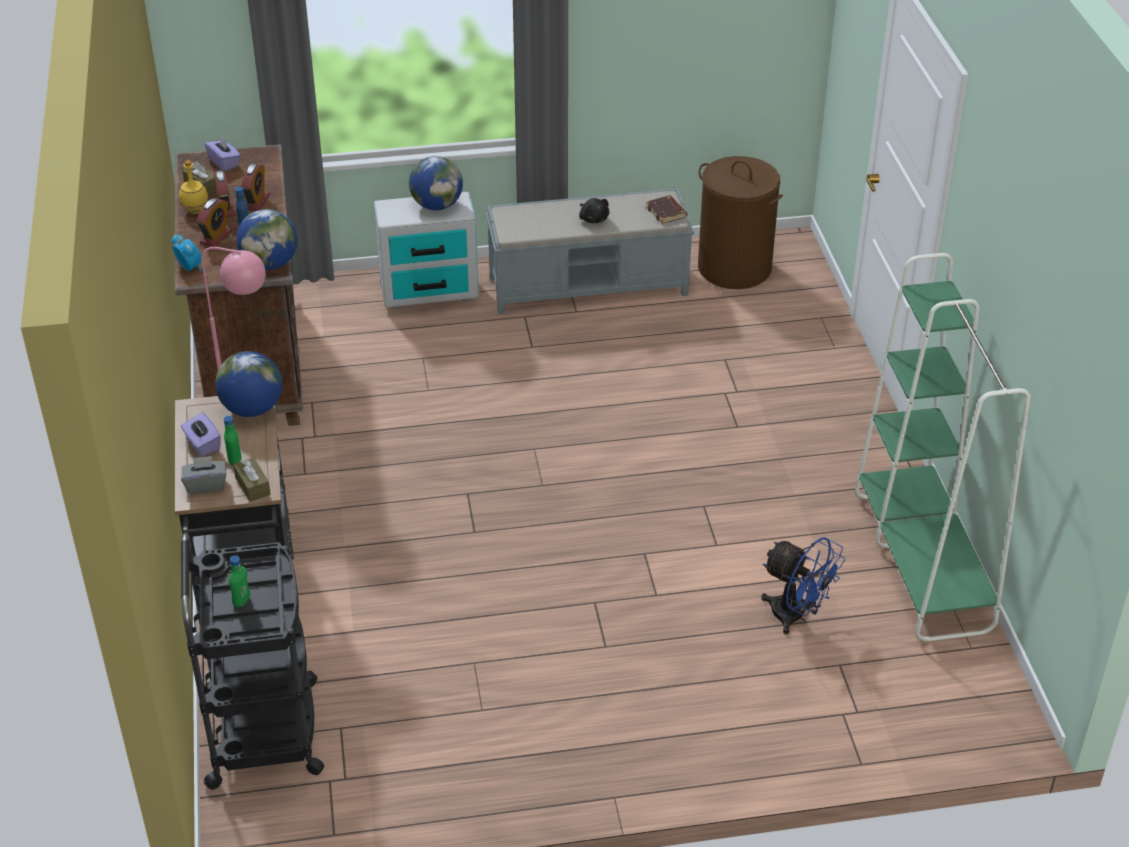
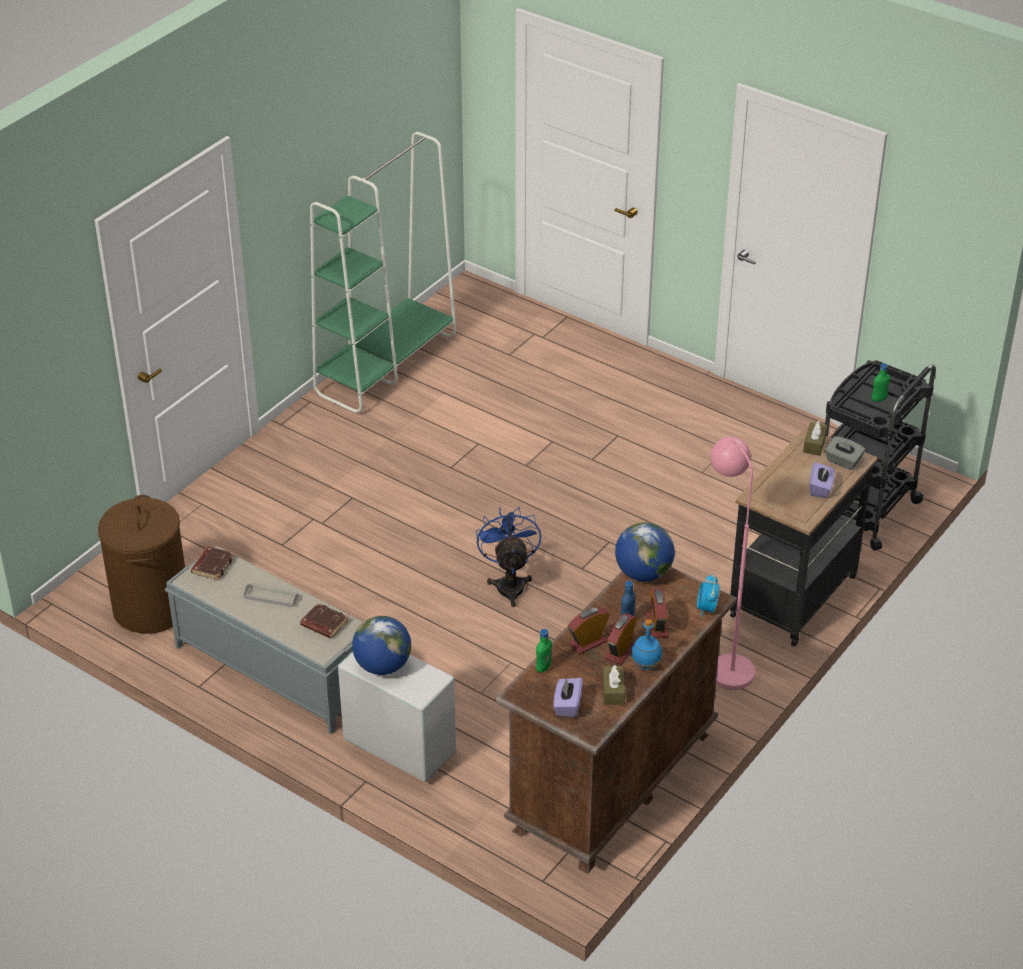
camera: 135 degrees left, 0 degrees up
(196, 211) = (645, 665): yellow bottle -> blue bottle
(216, 237) = (657, 626): alarm clock -> alarm clock turned 75 degrees counterclockwise
(235, 461) = (810, 466): green bottle -> green bottle (543, 668)
(252, 409) = (763, 493): globe -> none
(530, 225) = (323, 624): none -> brown book
(593, 219) = (271, 597): black plush toy -> grey tray
(796, 616) = (494, 386): blue fan -> blue fan (509, 583)

